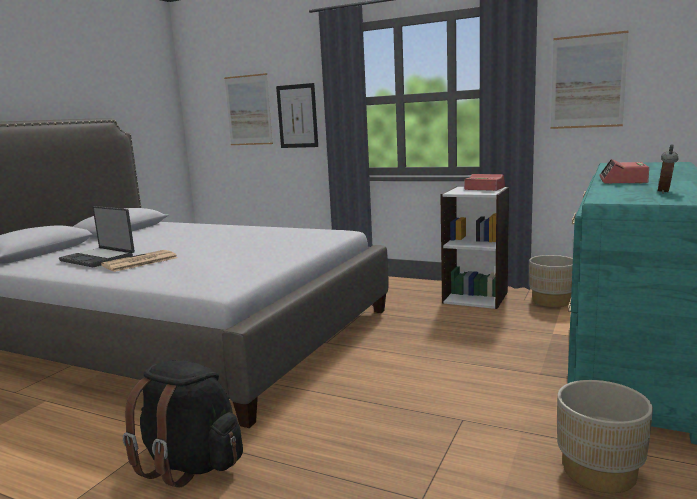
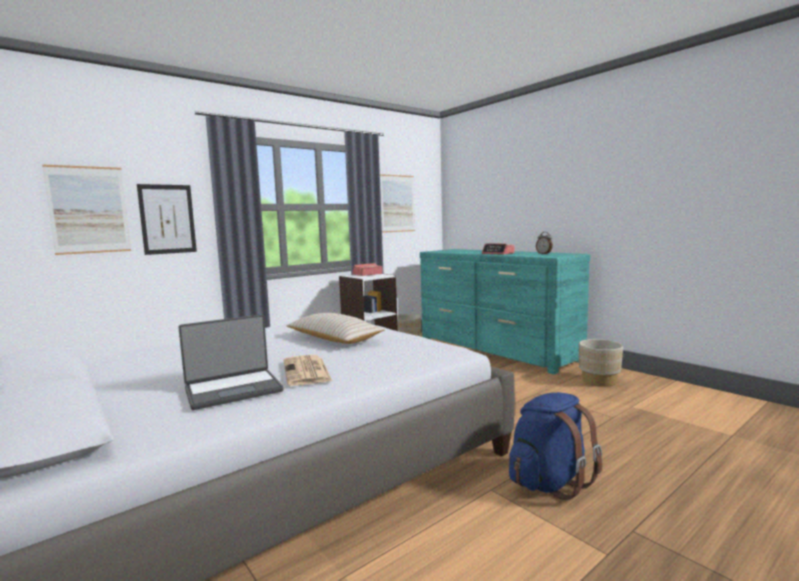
camera: 65 degrees left, 5 degrees down
(190, 464) = (549, 482): black backpack -> blue backpack
(249, 249) = (334, 339): none -> beige pillow

